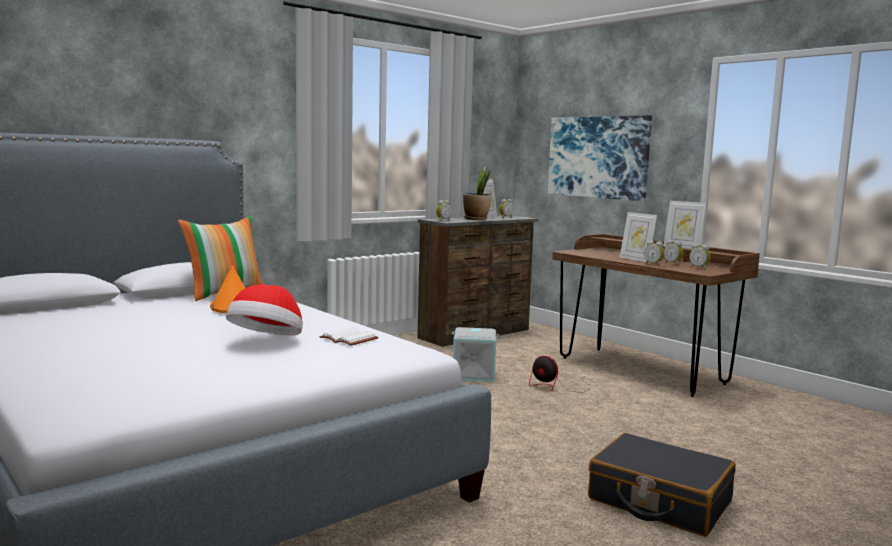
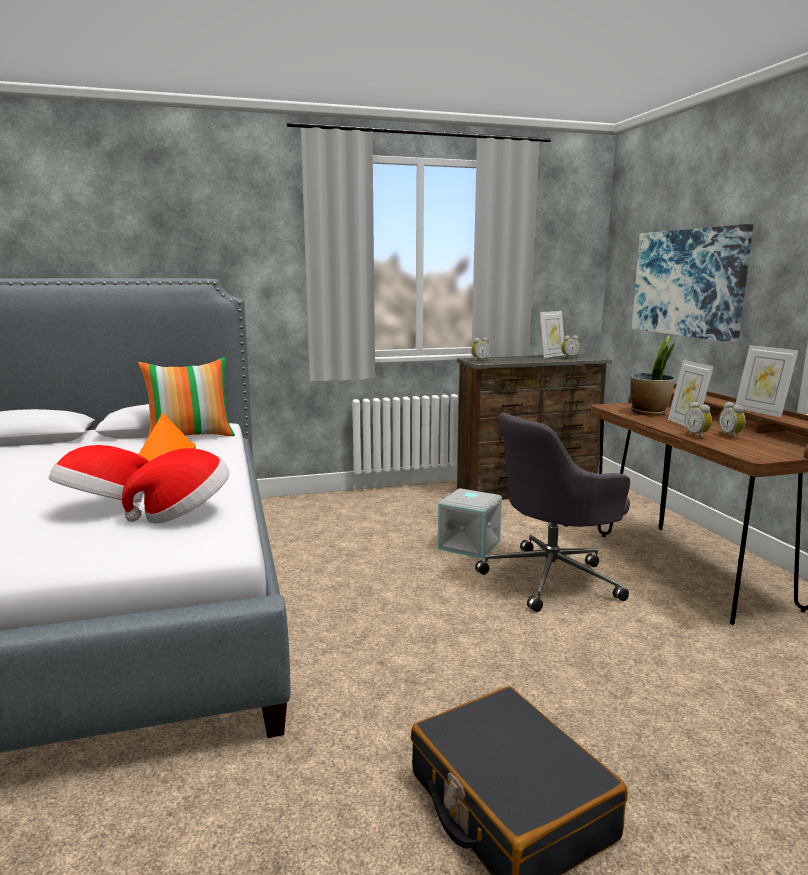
camera: 25 degrees right, 5 degrees up
(347, 339) = (184, 514): white book -> hat
(476, 219) = (526, 359): potted plant -> potted plant (649, 412)
(557, 386) = (552, 578): fan -> grey office chair
(699, 268) = (761, 447): alarm clock -> none

